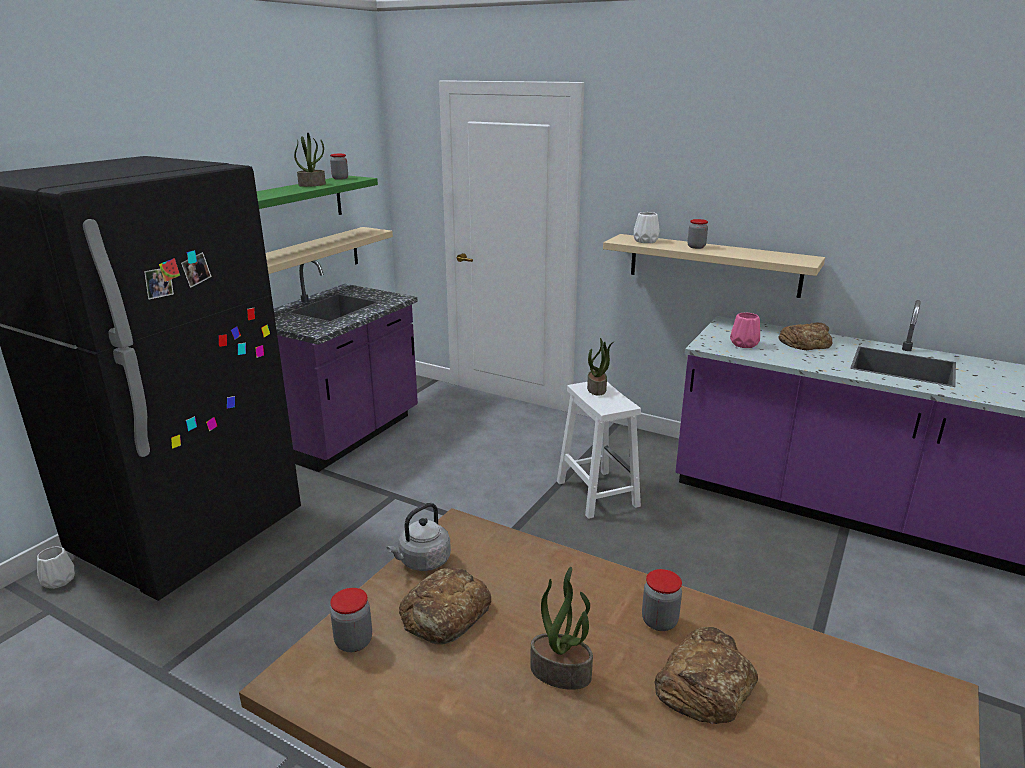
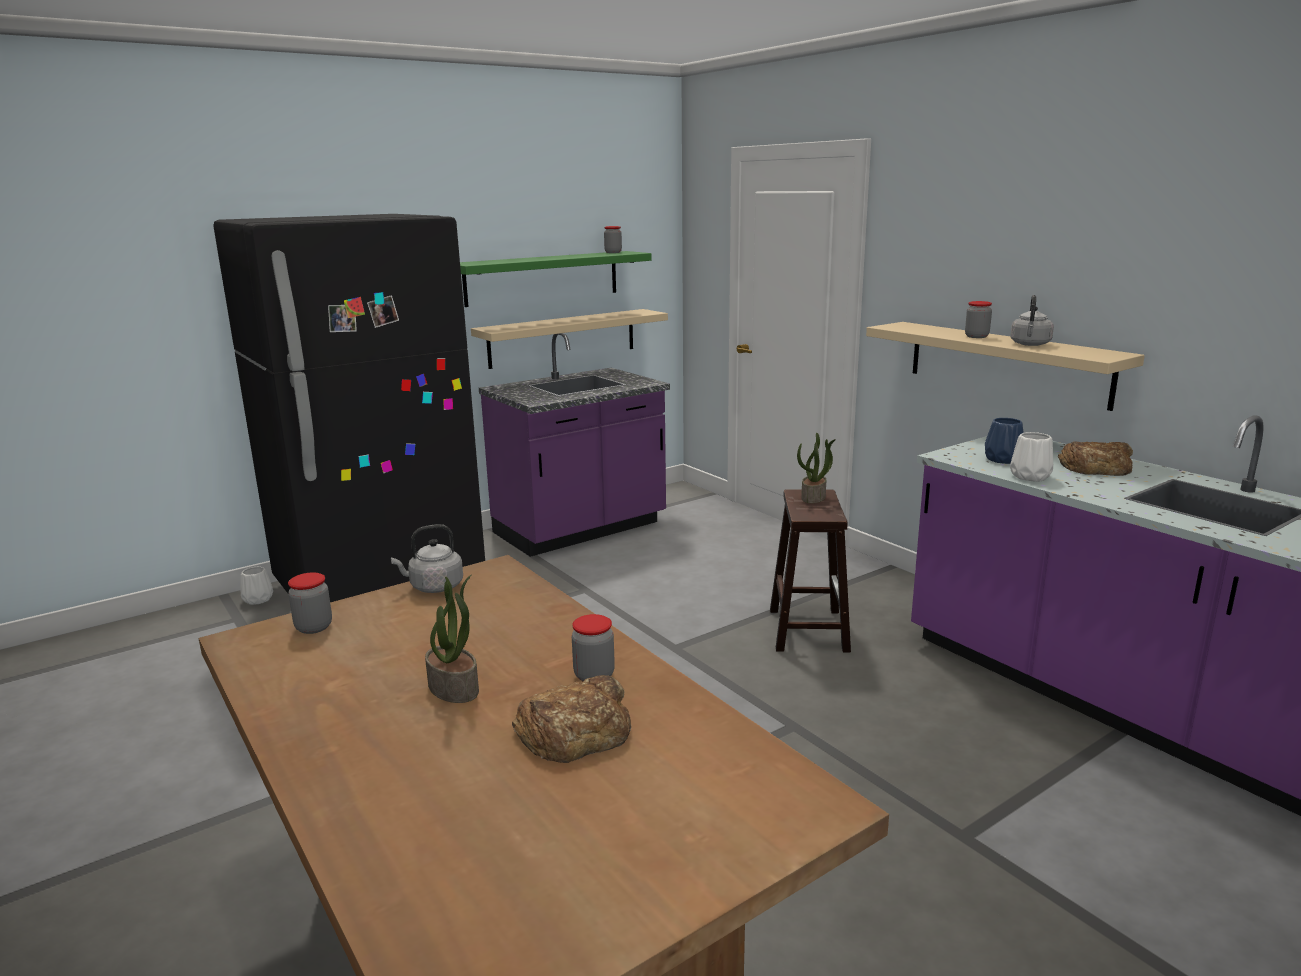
camera: 25 degrees right, 5 degrees down
(312, 185) = (575, 255): potted plant -> none
(445, 614) = (407, 626): bread -> none
(596, 493) = (807, 629): white stool -> brown stool
(646, 241) = (921, 328): white vase -> white vase (1031, 477)
(743, 253) = (1030, 344): none -> grey kettle
(743, 344) = (1001, 459): pink vase -> blue vase

